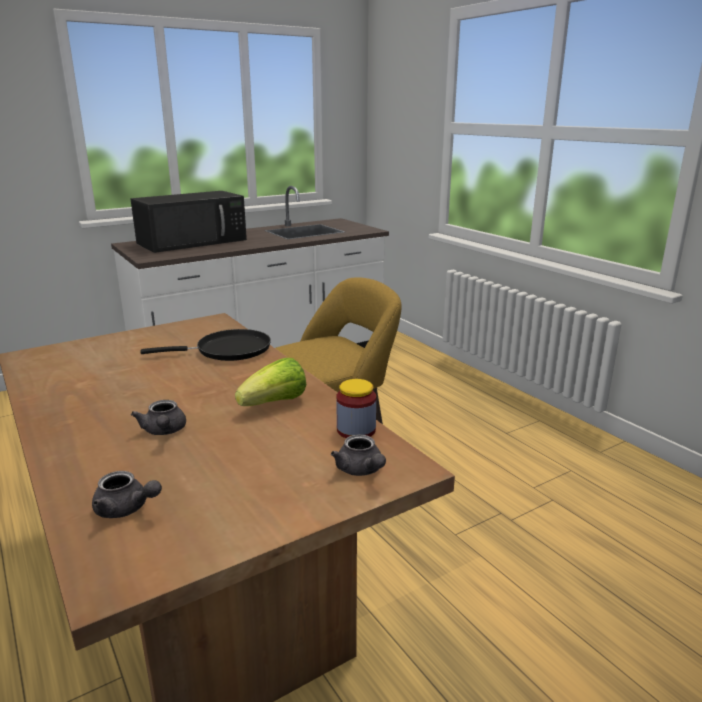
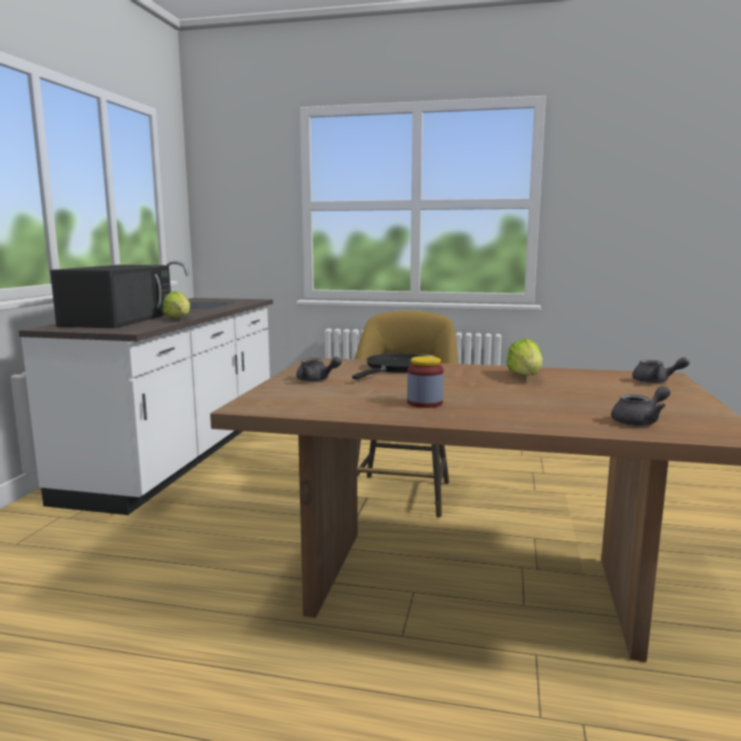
camera: 45 degrees left, 10 degrees down
(164, 431) = (525, 399): grey teapot -> grey teapot (316, 380)
(224, 248) = (179, 319): none -> lettuce
(356, 430) = (599, 373): jar -> jar (424, 403)

